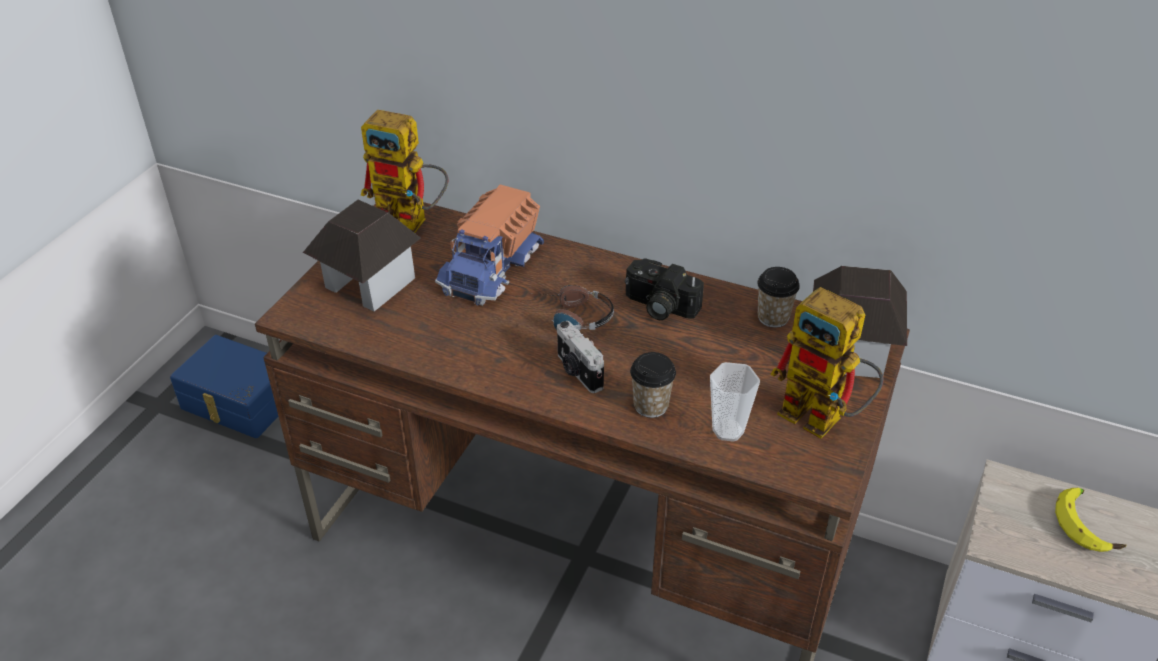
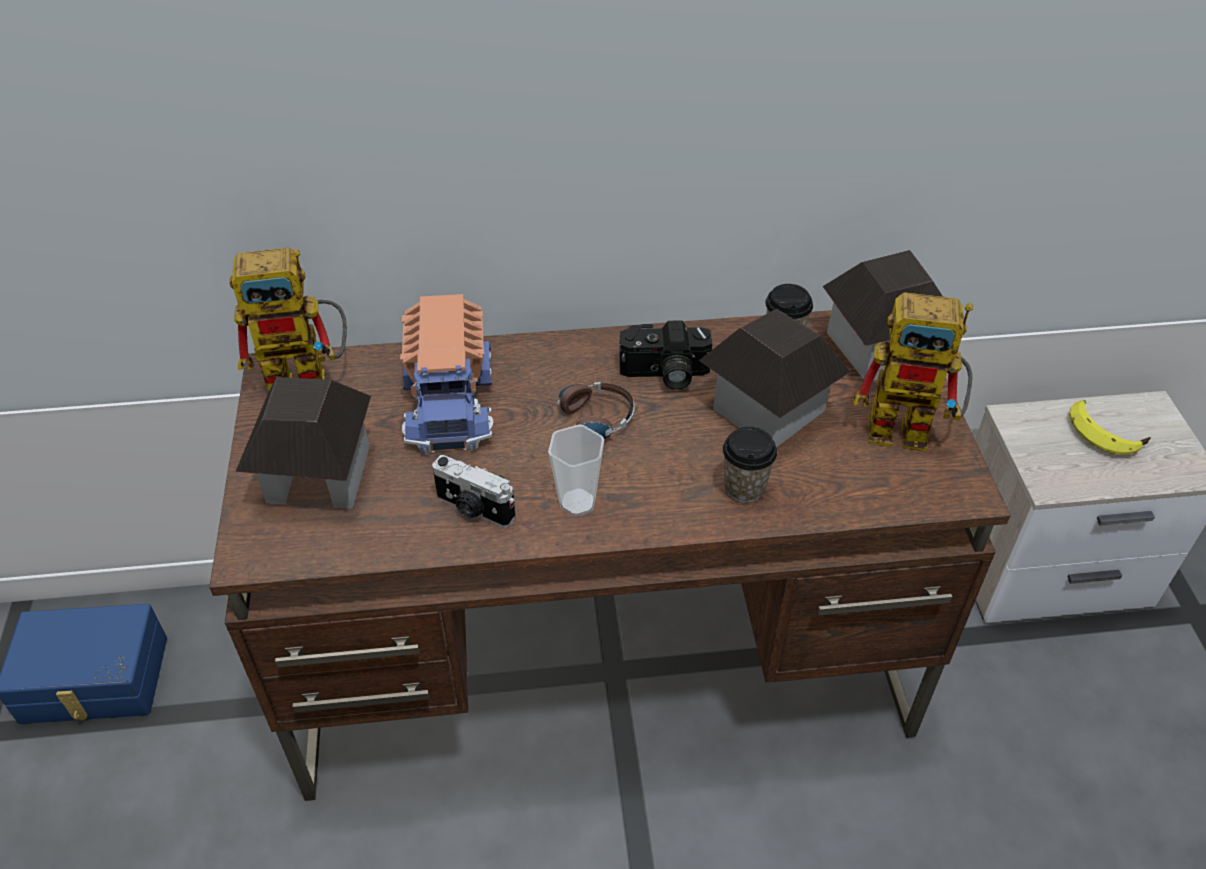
camera: 30 degrees left, 5 degrees up
(578, 372) = (641, 482): camera -> camera (474, 509)
(717, 360) = (768, 409): none -> toy house
(728, 430) = (838, 481): cup -> cup (577, 502)

